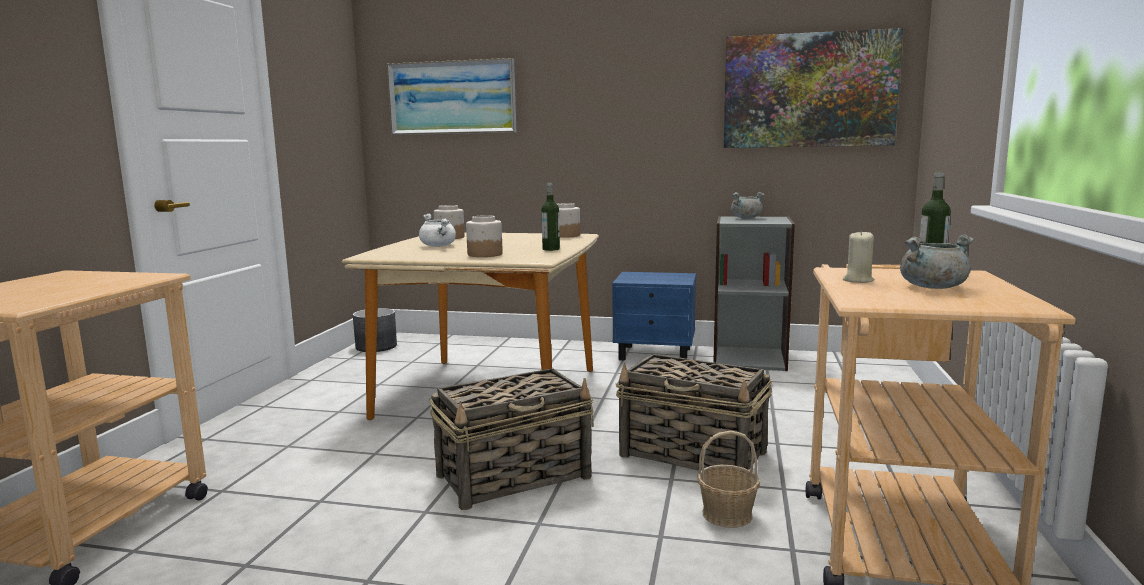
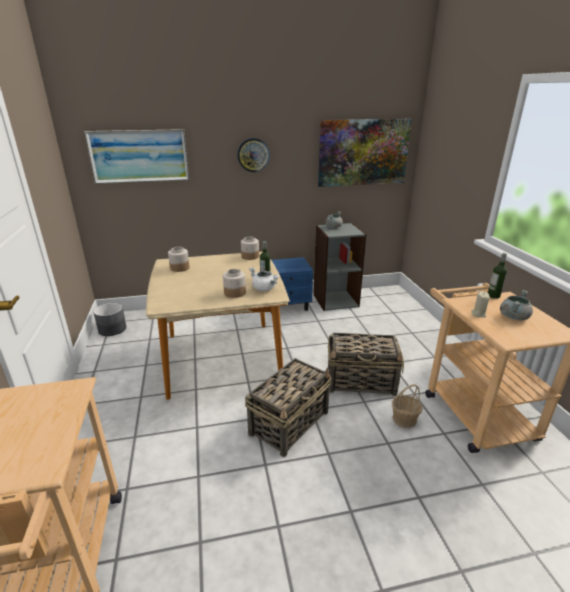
camera: 25 degrees left, 15 degrees up
(439, 246) = (189, 283): white cooking pot -> white cooking pot (265, 289)
(614, 95) = (253, 155): none -> wall clock

